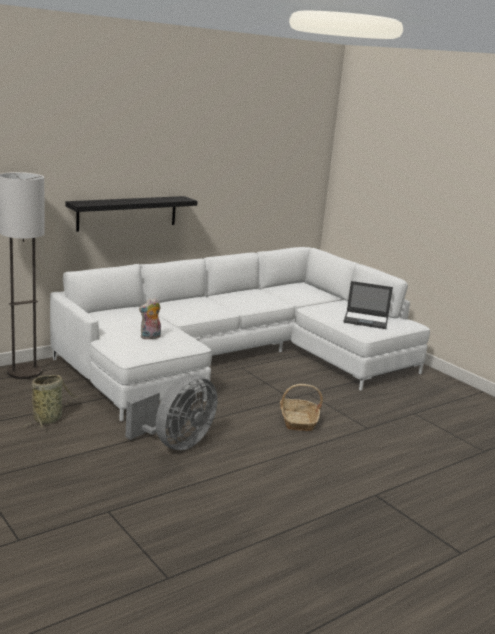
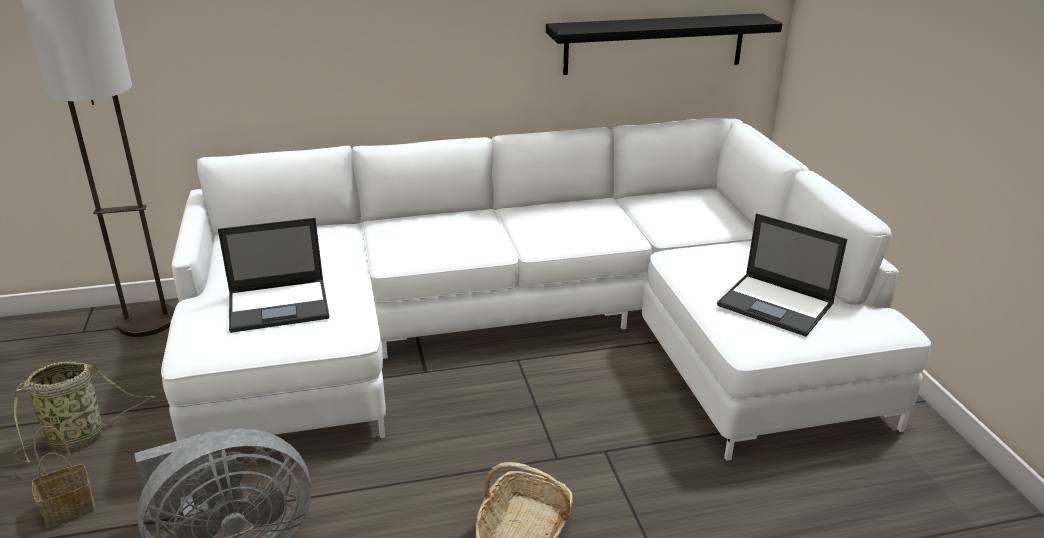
camera: 25 degrees right, 10 degrees up
(79, 442) = (71, 507): none -> basket
(127, 213) = (330, 49): black shelf -> black shelf (654, 44)
(150, 337) = (280, 305): plush toy -> laptop

